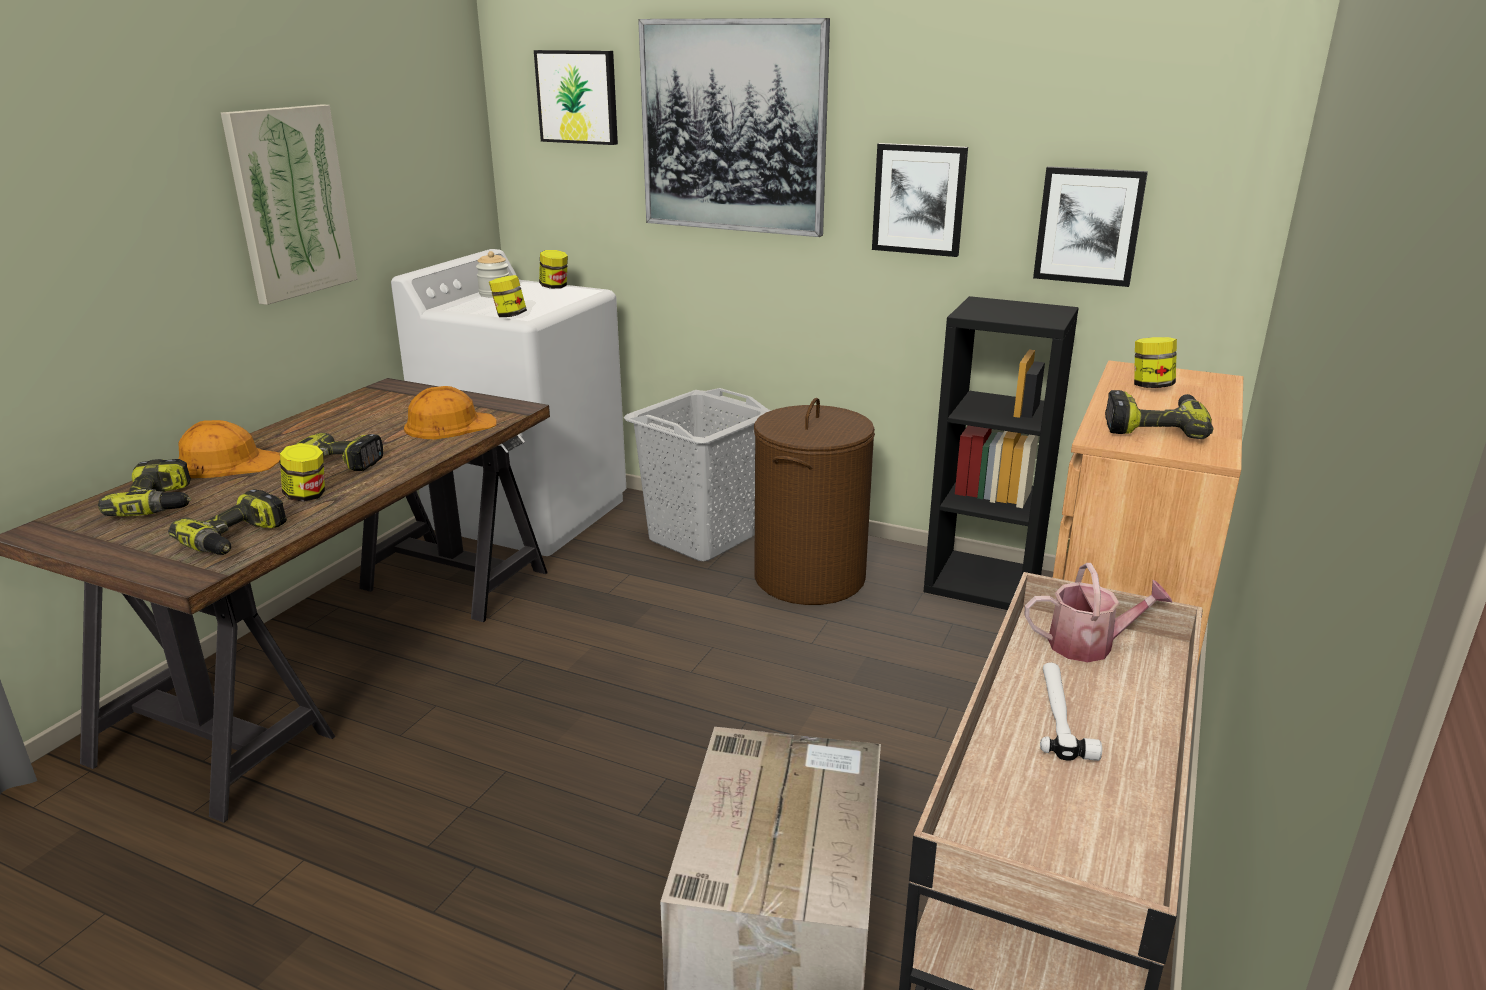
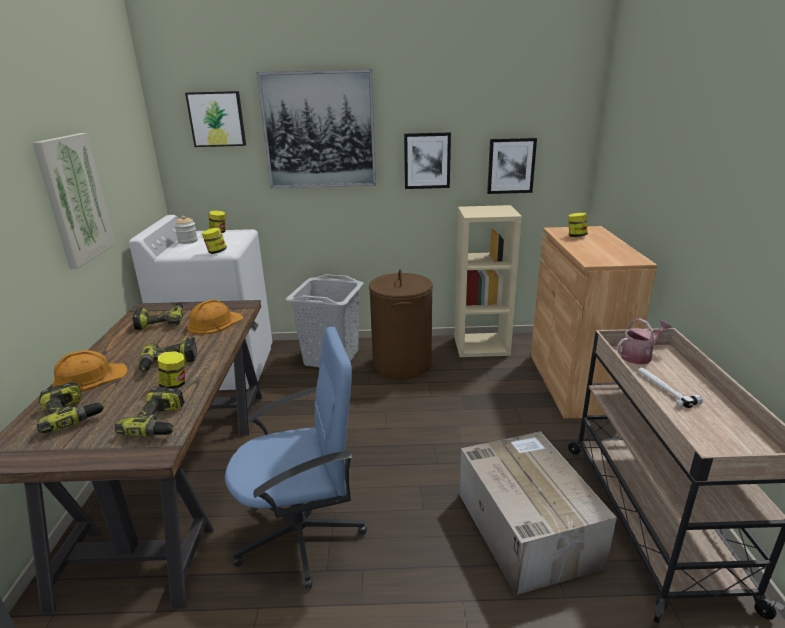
camera: 25 degrees left, 0 degrees up
(439, 783) = (302, 533): none -> blue office chair
(984, 583) = (481, 346): black bookcase -> beige bookcase
(1154, 427) = (603, 253): power drill -> power drill (161, 322)

